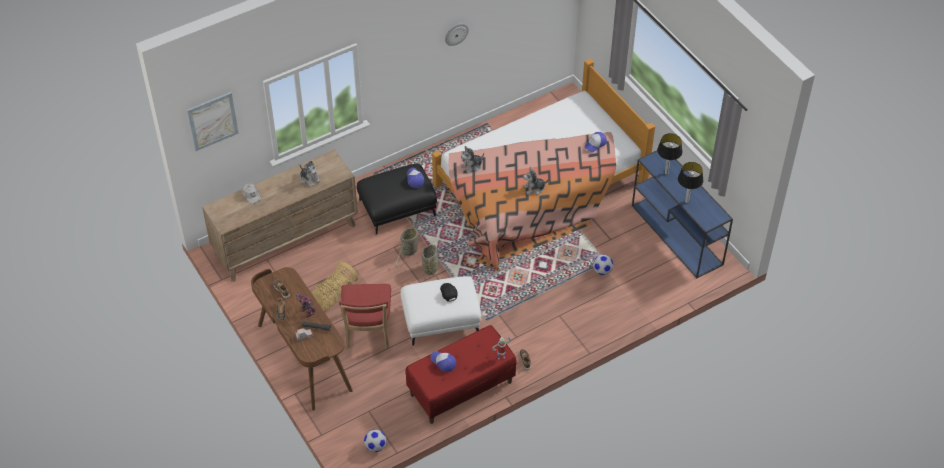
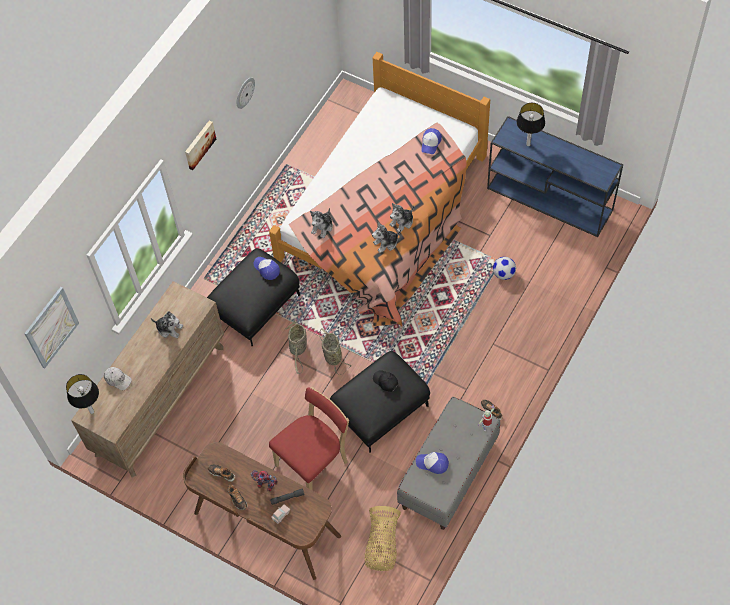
camera: 25 degrees left, 10 degrees up
(333, 294) = (251, 437): basket -> basket (382, 545)
(367, 332) = (314, 462): red chair -> red chair turned 105 degrees counterclockwise
(375, 446) = (404, 585): football -> none
(397, 52) = (199, 144): none -> picture
(440, 321) = (380, 410): white ottoman -> black ottoman
(461, 388) = (448, 475): red bench -> grey bench
(512, 197) = (386, 243): none -> plush toy
(687, 201) = (568, 166): table lamp -> table lamp (92, 411)

